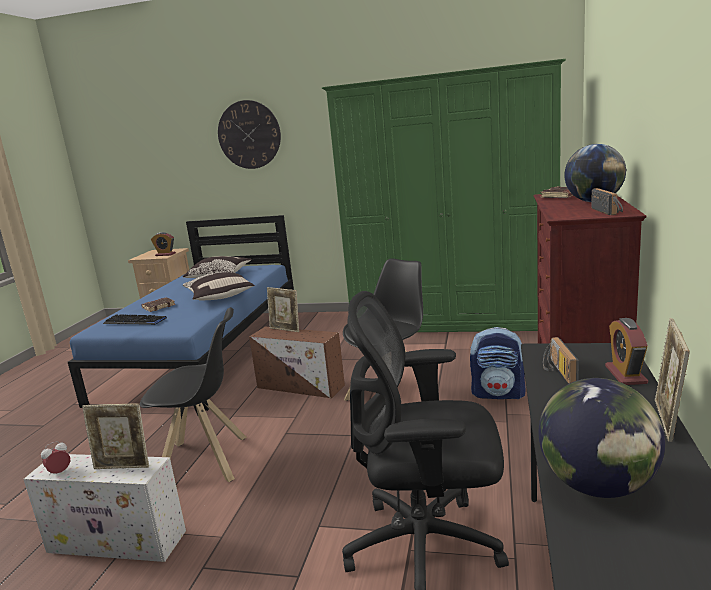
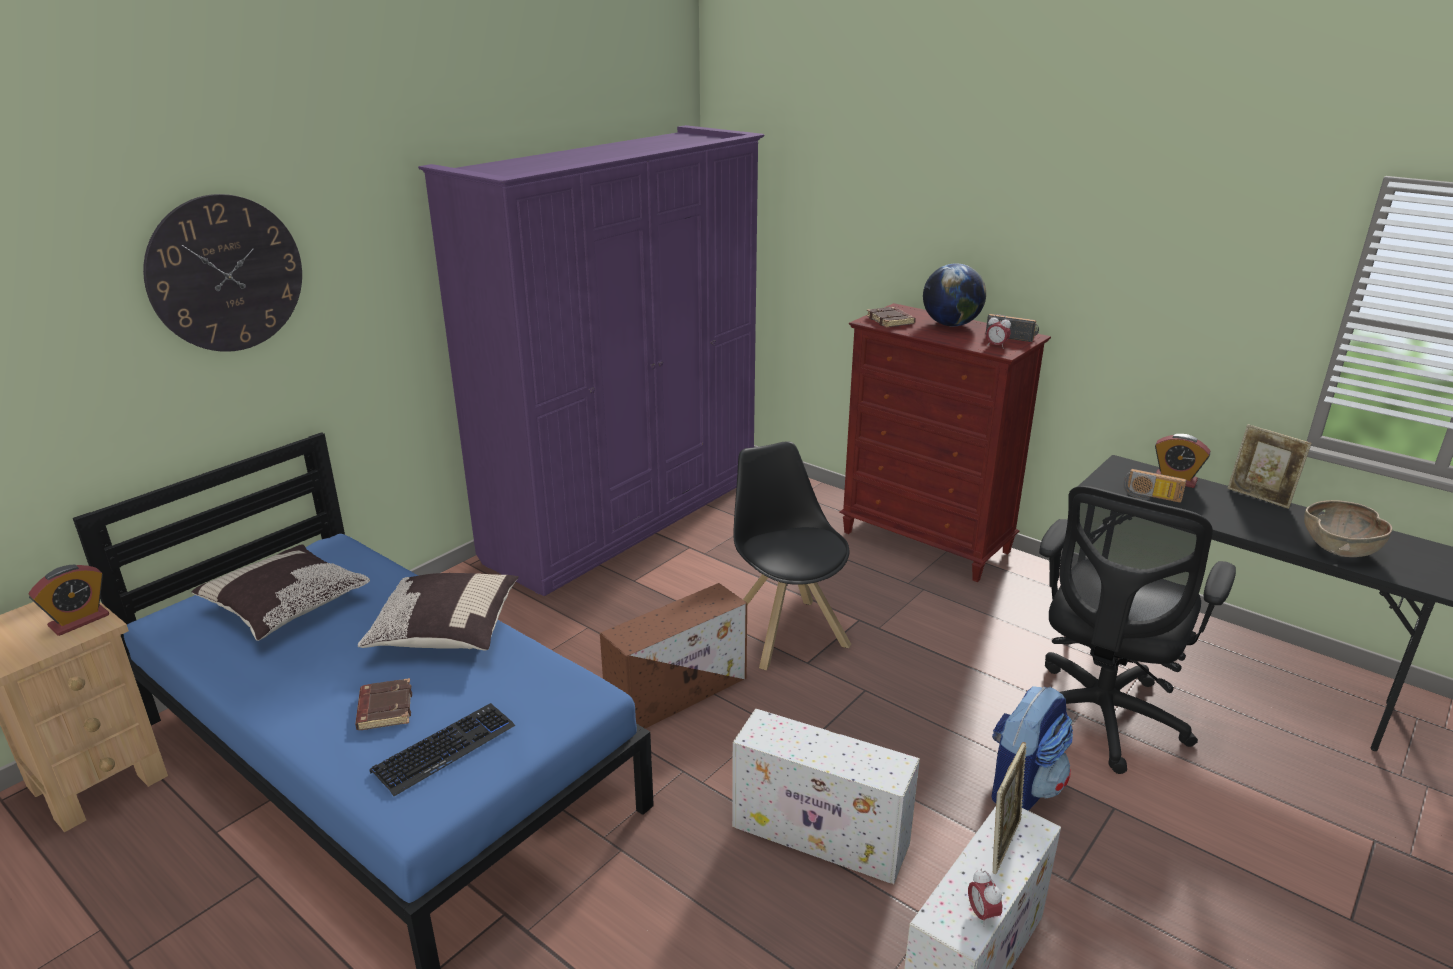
camera: 65 degrees left, 10 degrees up
(206, 461) = (822, 836): black chair -> white storage box
(285, 329) = (646, 618): picture frame -> none
(453, 321) = (627, 516): green wardrobe -> purple wardrobe
(499, 393) = (861, 569): backpack -> backpack (1022, 787)
(571, 213) = (996, 346): none -> alarm clock
(598, 486) = (1340, 549): globe -> brown bowl

